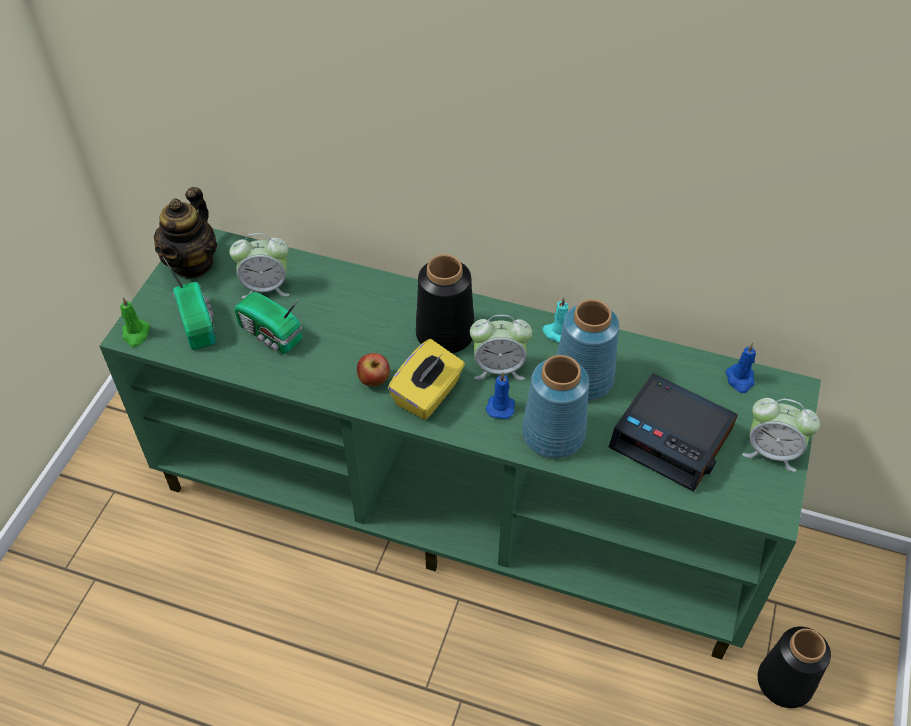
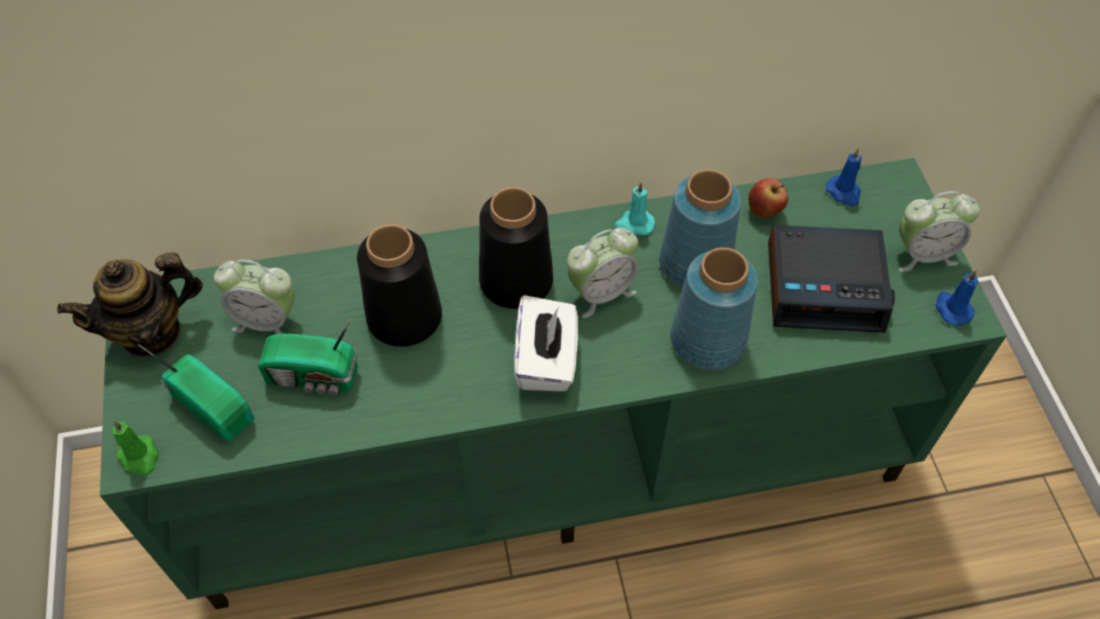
camera: 30 degrees left, 5 degrees up
(192, 263) = (151, 332): teapot -> teapot turned 75 degrees clockwise
(266, 287) = (267, 321): alarm clock -> alarm clock turned 45 degrees clockwise
(374, 381) = (476, 374): apple -> apple (765, 211)
(428, 395) = (546, 360): yellow tissue box -> white tissue box
(500, 406) = (633, 335): blue candle -> blue candle (952, 309)
(784, 683) = (960, 472): black vase -> black vase (404, 318)

